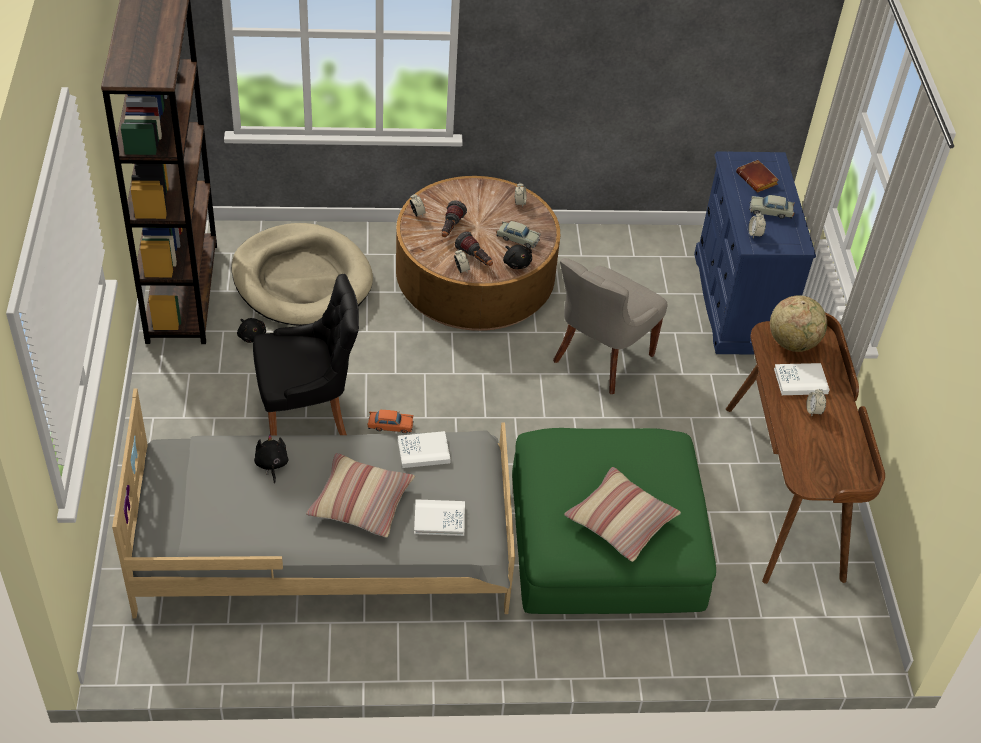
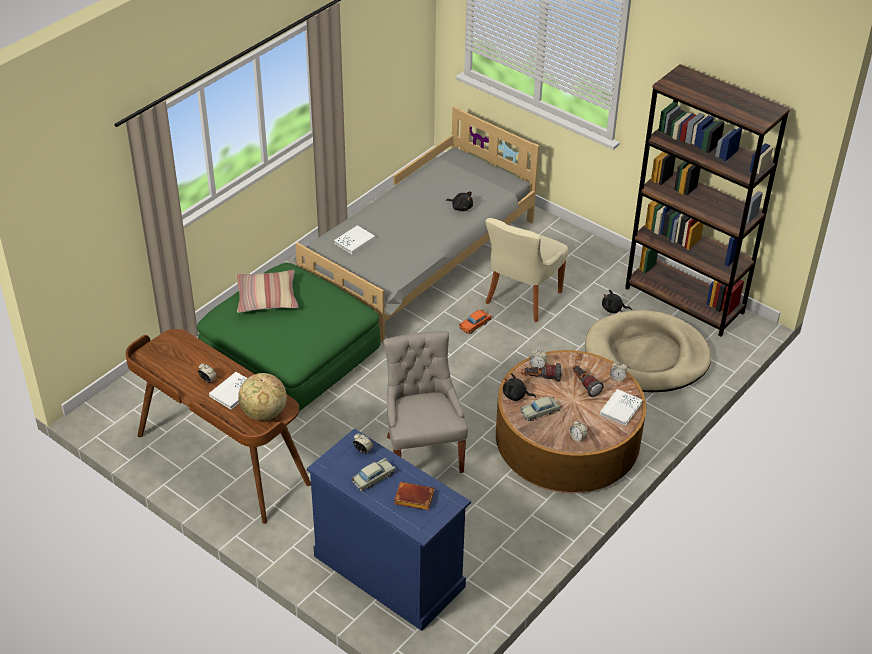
camera: 135 degrees right, 5 degrees down
(308, 414) = (521, 299): black chair -> beige chair
(361, 502) = (399, 222): pillow -> none
(423, 451) = (405, 260): white book -> white book (621, 409)

